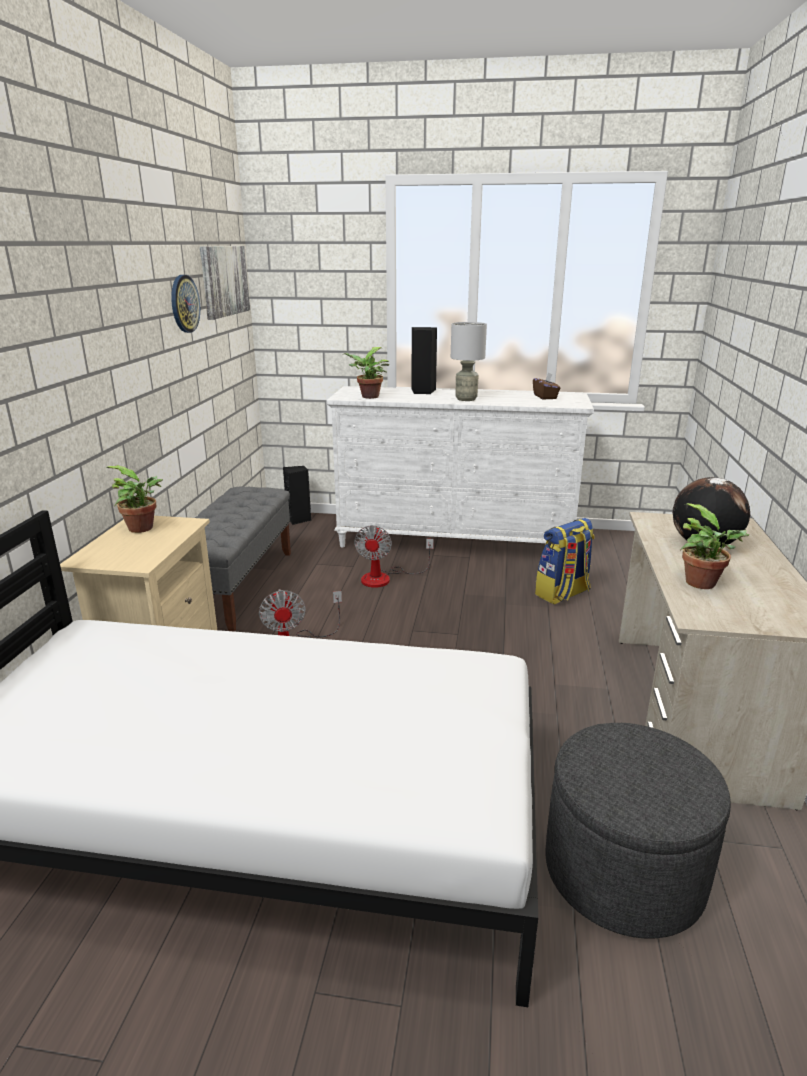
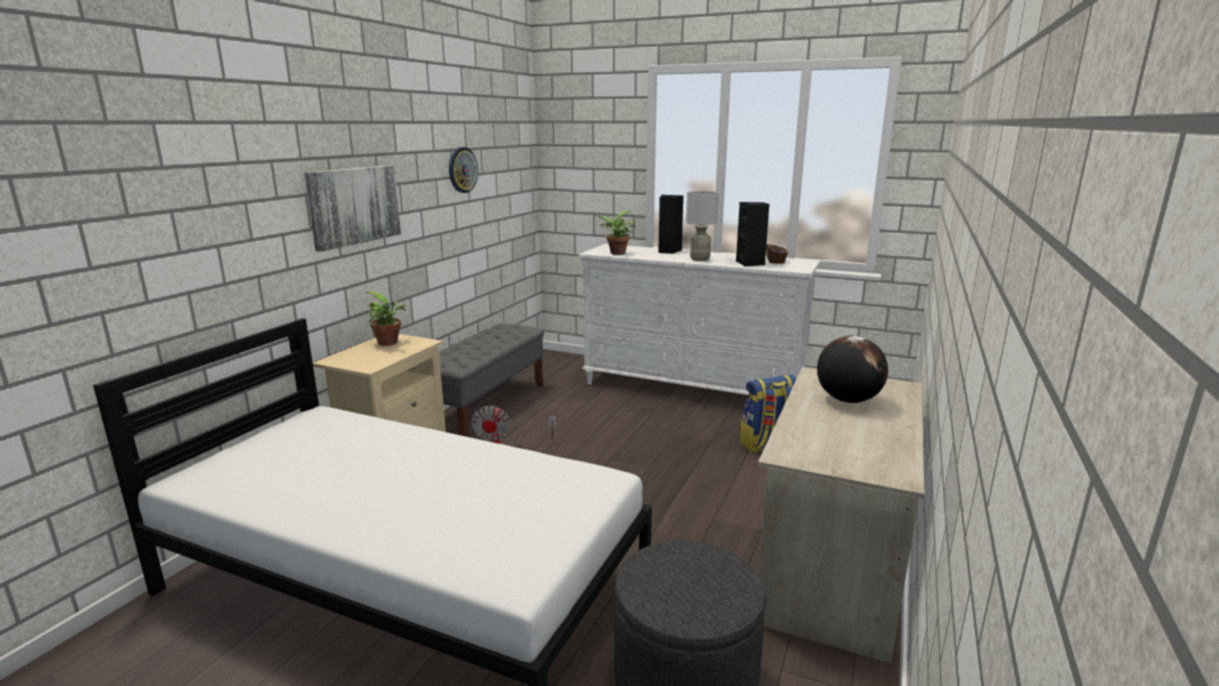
camera: 15 degrees right, 5 degrees down
(223, 281) = (507, 152): picture -> picture (354, 205)
(299, 519) = (564, 358): black speaker -> black speaker (750, 263)
(385, 578) = (611, 413): fan -> none
(704, 584) = (816, 431): potted plant -> none

